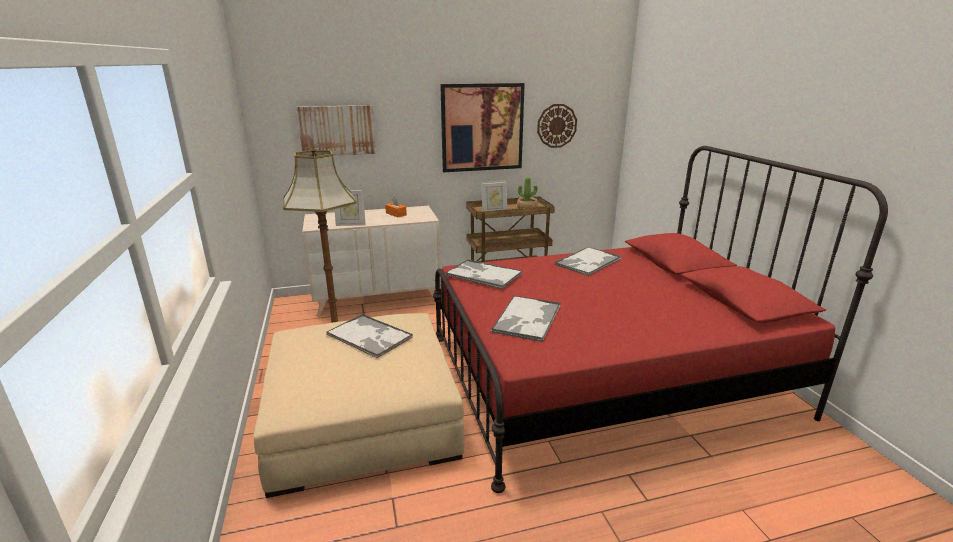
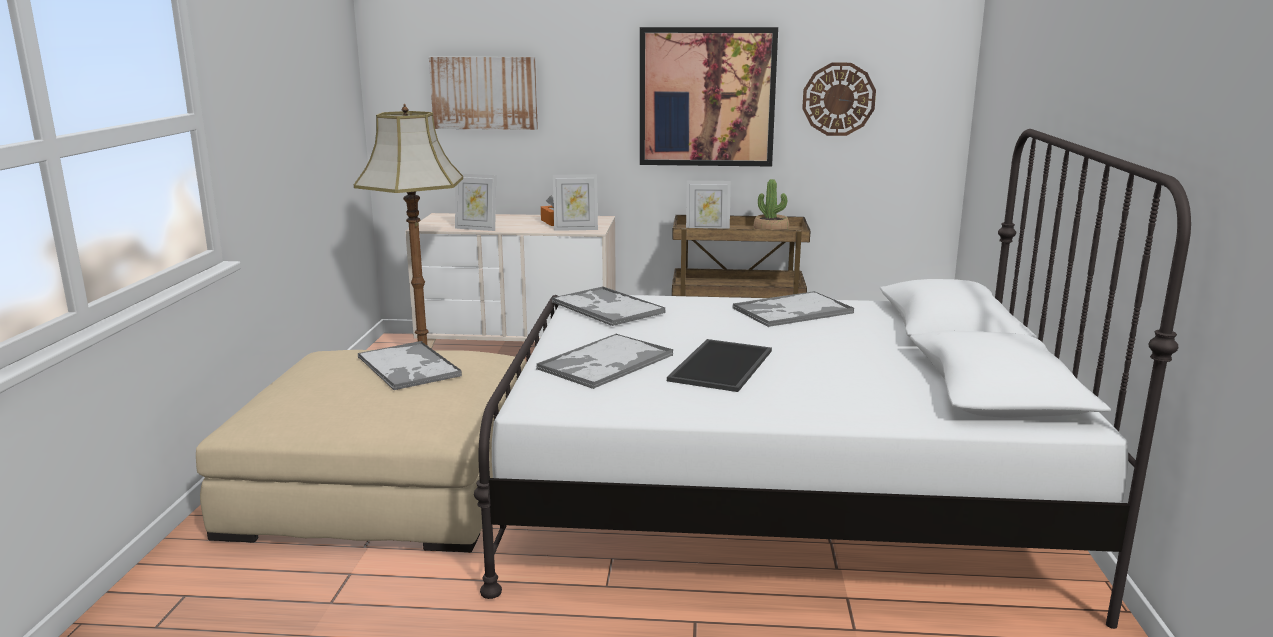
camera: 20 degrees right, 5 degrees down
(416, 218) = (576, 229): none -> picture frame
(593, 309) = (719, 365): none -> tray
(605, 375) = (779, 497): red bed -> white bed

